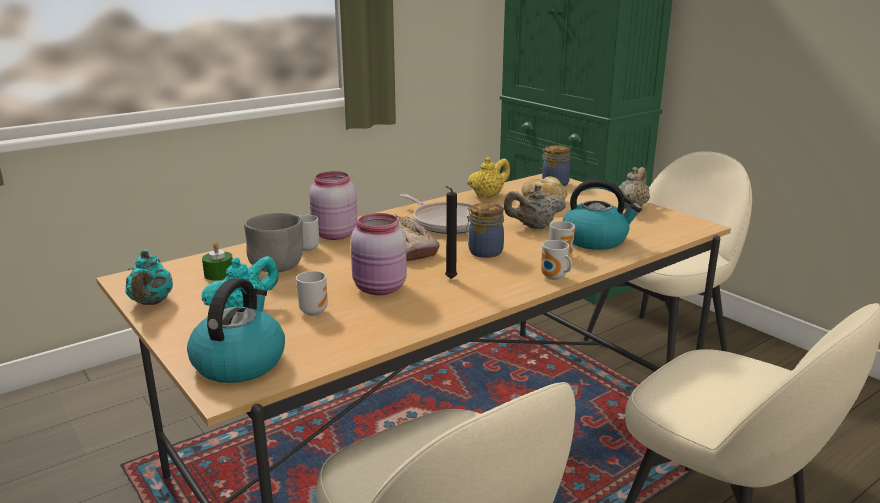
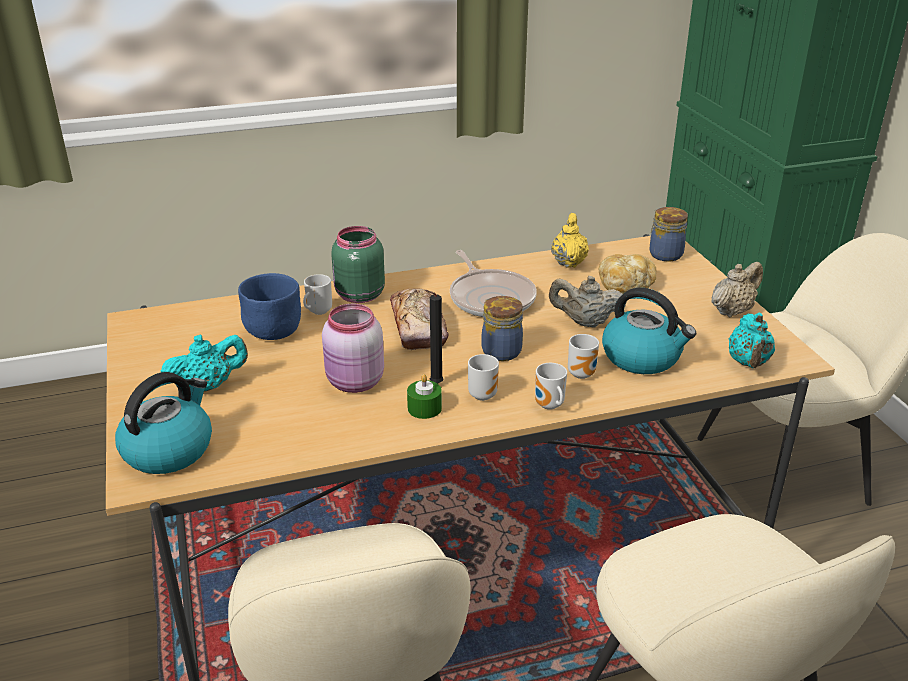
camera: 20 degrees right, 10 degrees up
(151, 303) = (136, 356): turquoise teapot -> turquoise teapot (748, 363)
(219, 274) = (215, 331): green candle -> green candle (424, 408)
(277, 268) = (274, 334): grey bowl -> blue bowl
(313, 311) = (272, 399): mug -> mug (482, 394)
(334, 235) = (358, 295): pink jar -> green jar
(488, 195) = (568, 262): yellow teapot -> yellow teapot turned 60 degrees counterclockwise

